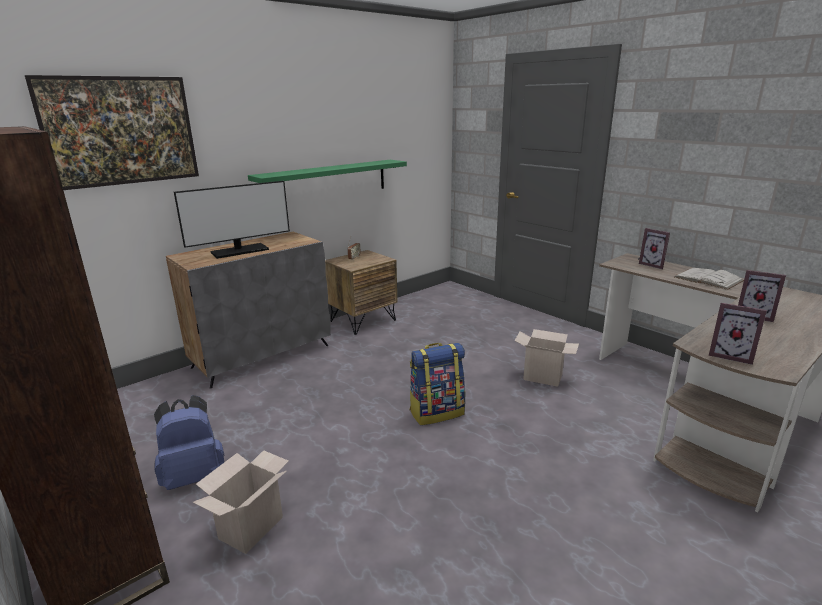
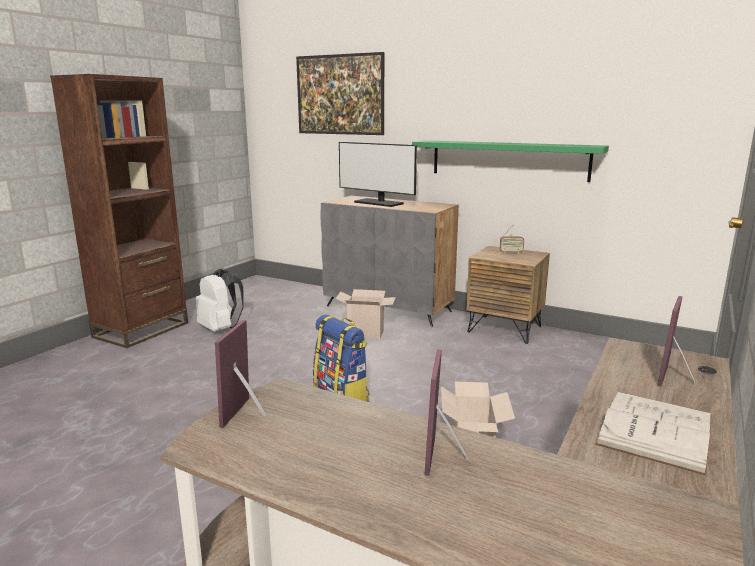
camera: 70 degrees right, 5 degrees down
(194, 476) = (220, 329): blue backpack -> white backpack
(251, 526) = (172, 356): cardboard box -> cardboard box (367, 333)

